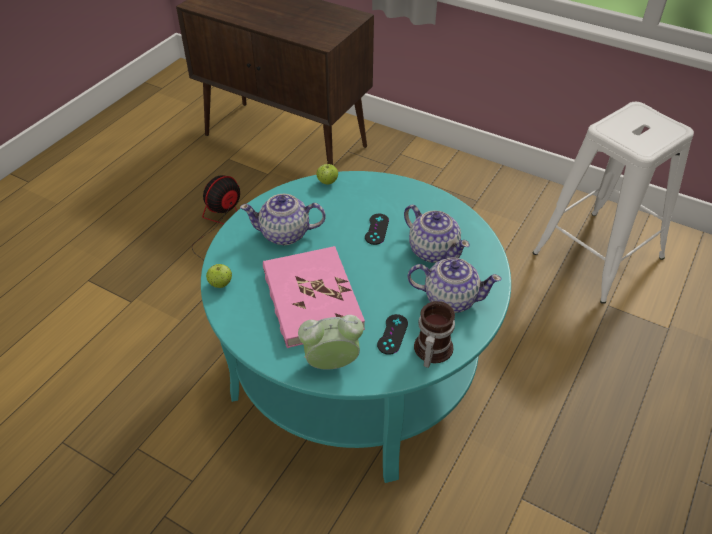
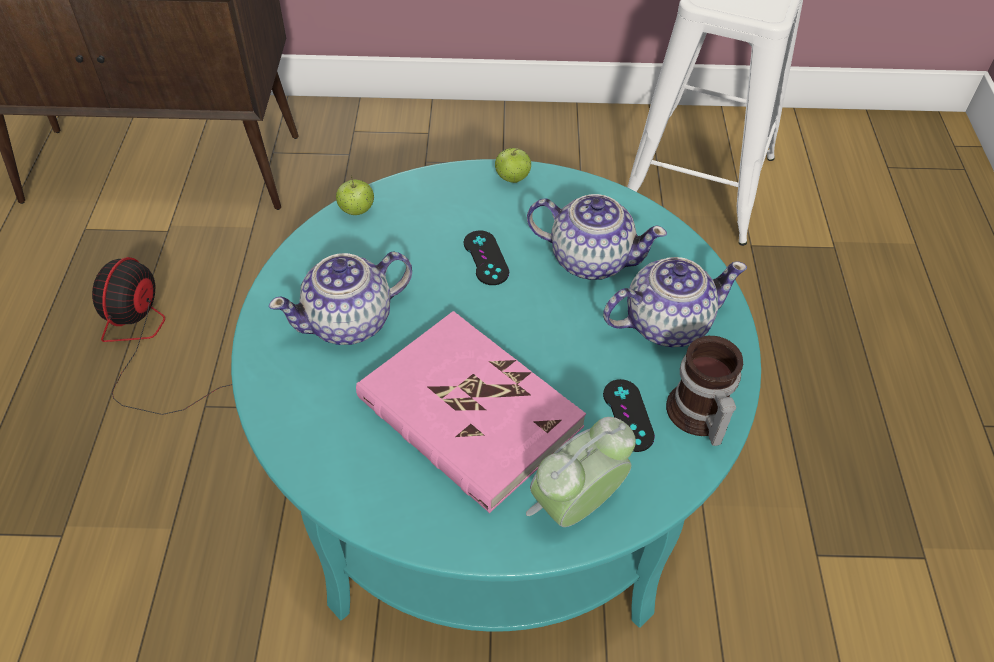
camera: 30 degrees left, 5 degrees up
(220, 284) = (302, 453): apple -> apple (512, 178)

